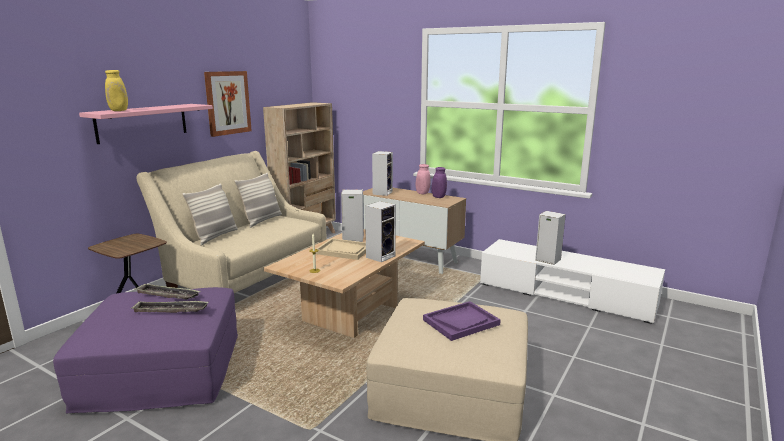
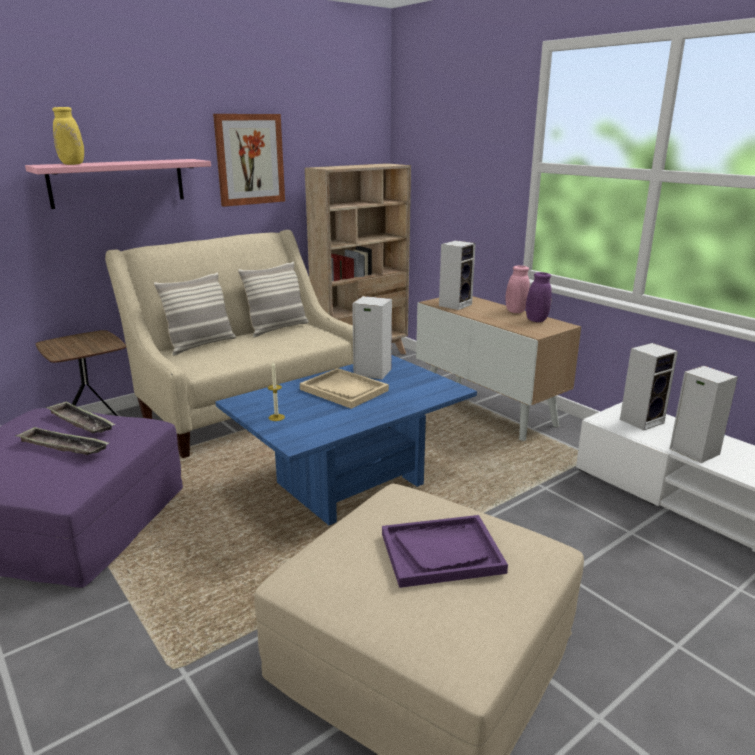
camera: 20 degrees right, 5 degrees up
(351, 314) = (350, 484): beige coffee table -> blue coffee table
(381, 256) = (389, 407): speaker -> speaker (642, 420)

